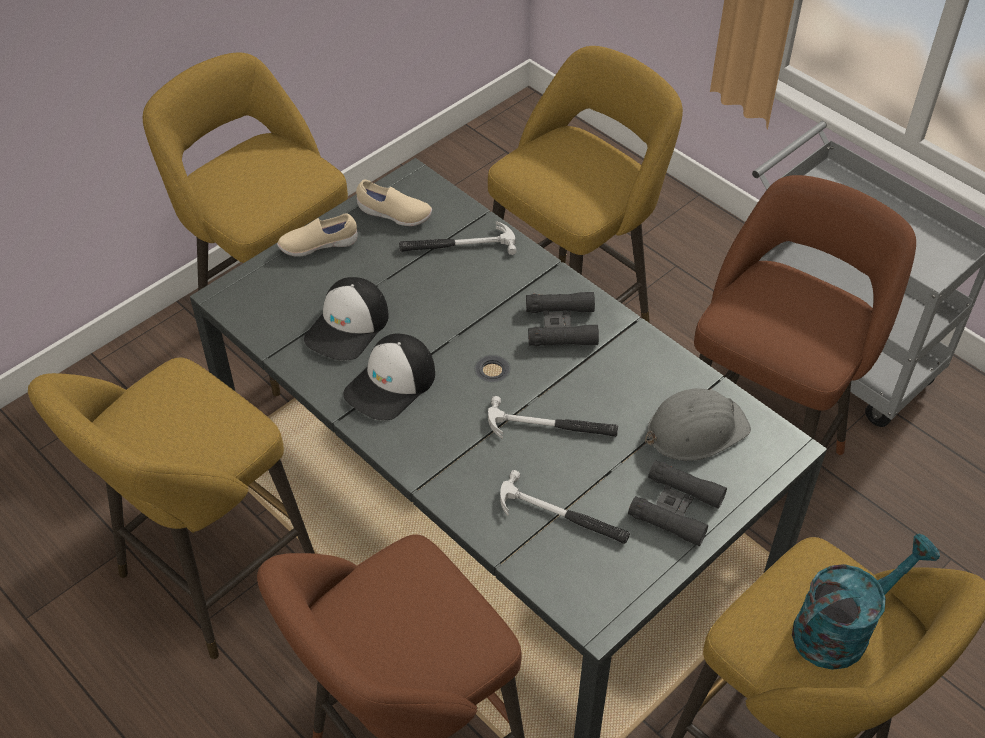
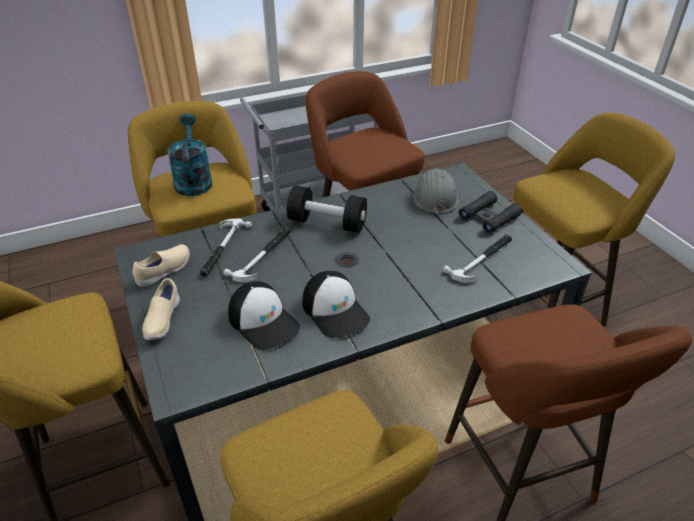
camera: 70 degrees left, 10 degrees down
(552, 426) = (409, 247): hammer -> hammer (263, 256)
(561, 326) = (327, 223): black binoculars -> black dumbbell
(842, 628) = (581, 186): turquoise watering can -> turquoise watering can (193, 180)

